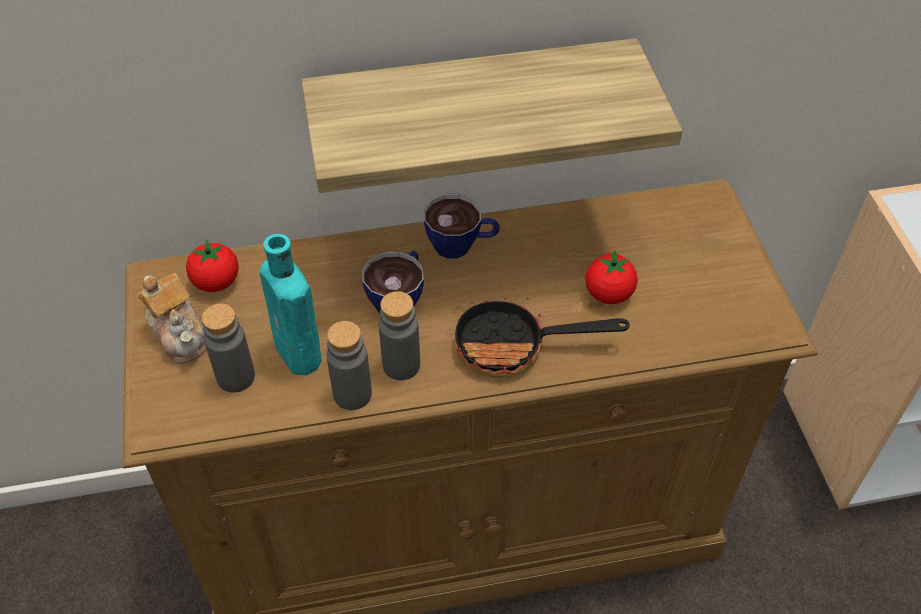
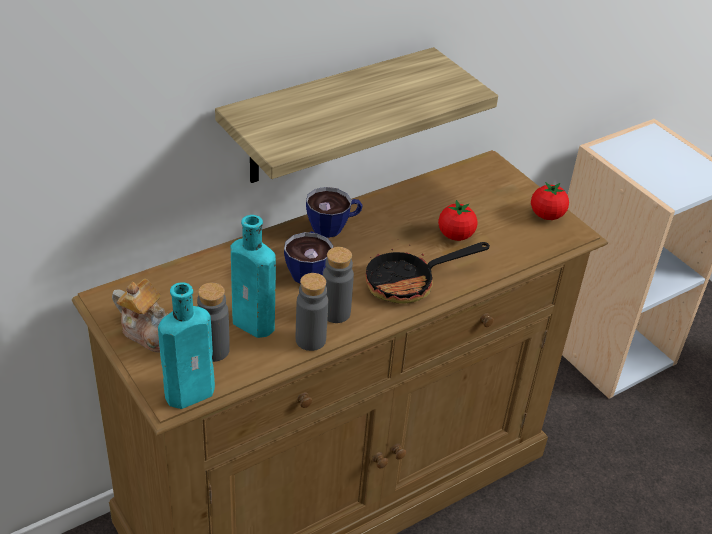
camera: 25 degrees left, 10 degrees down
(185, 425) = (193, 391): none -> turquoise bottle
(216, 282) = (158, 291): tomato -> tomato (546, 215)

